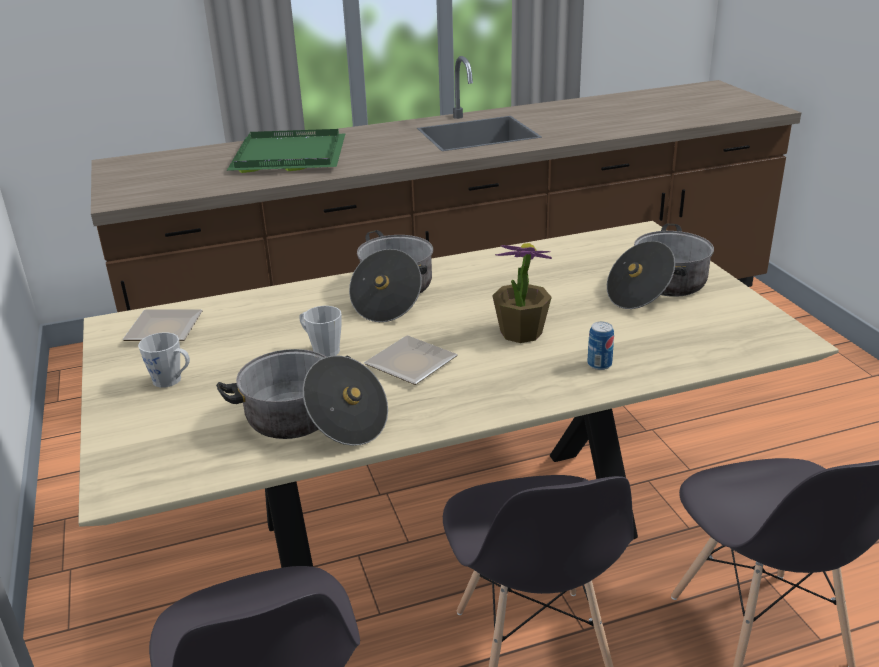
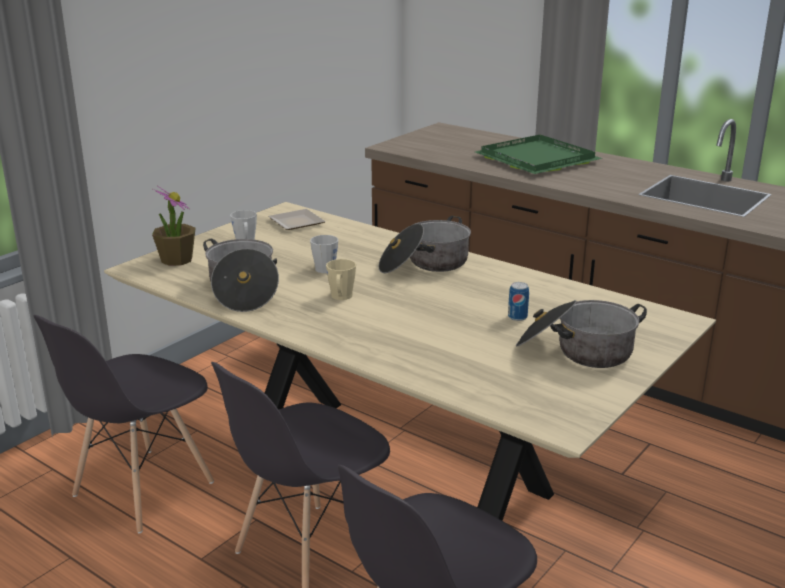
camera: 55 degrees right, 5 degrees down
(414, 363) = (341, 297): plate -> beige mug
(520, 332) = (427, 318): potted plant -> potted plant (176, 260)
(599, 364) = (416, 356): can -> can (517, 317)

